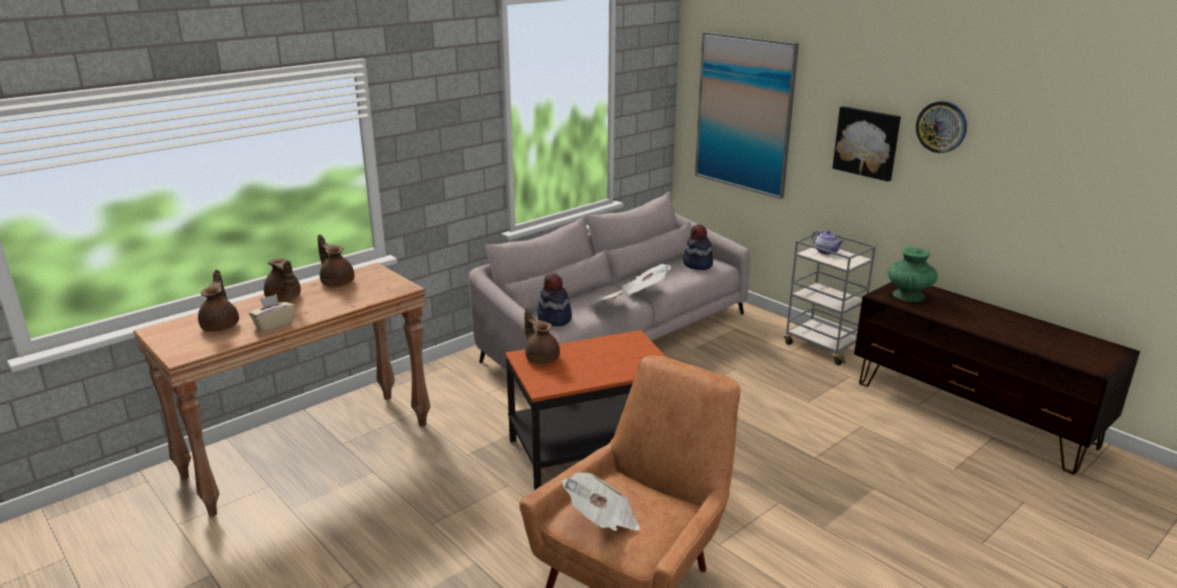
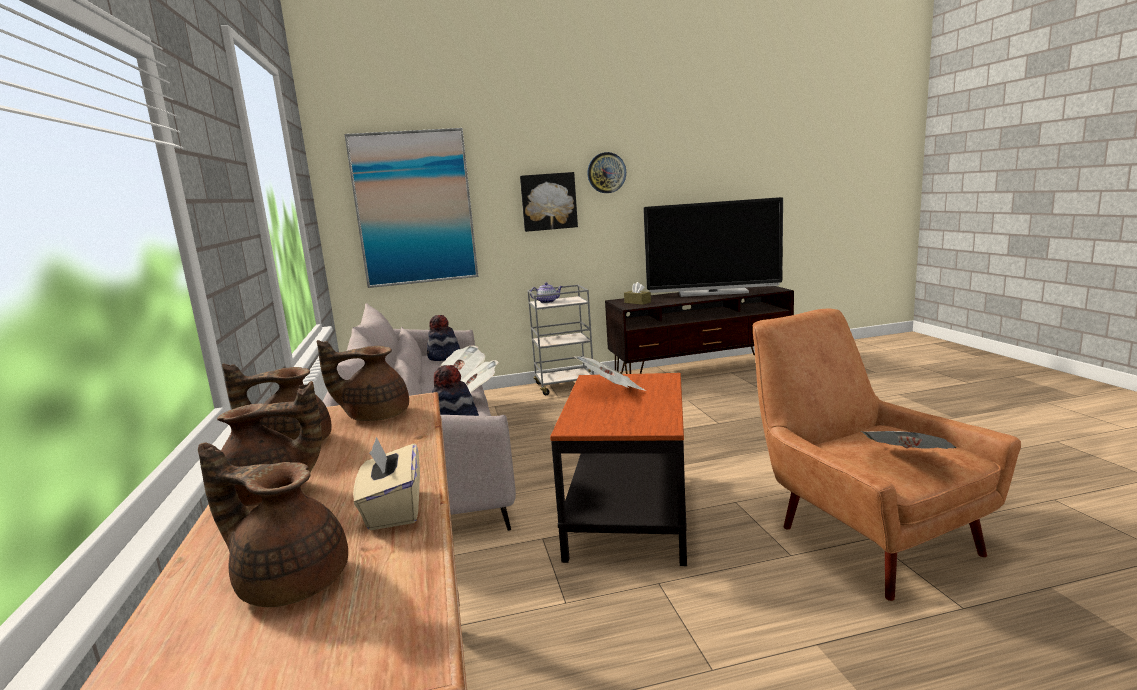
camera: 60 degrees left, 10 degrees down
(541, 358) = (589, 419): brown teapot -> brown teapot (375, 415)
(608, 352) = (611, 391): none -> newspaper
(908, 295) = (637, 302): green vase -> brown tissue box
(1016, 328) = (713, 293): none -> television

